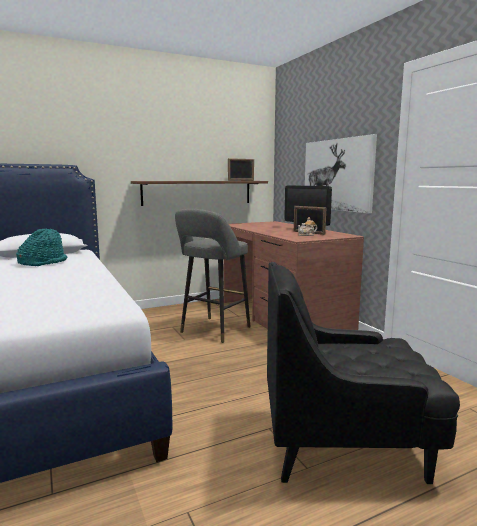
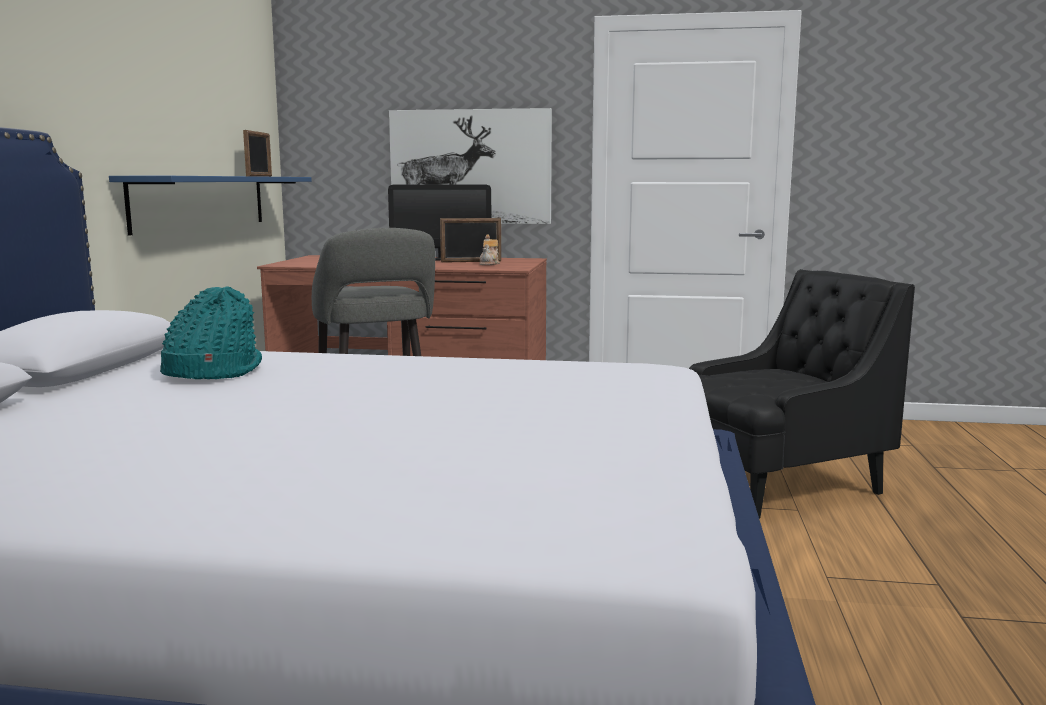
camera: 55 degrees left, 0 degrees up
(197, 192) = (201, 202): brown shelf -> blue shelf
(344, 444) = (773, 484): black armchair -> black armchair turned 150 degrees counterclockwise

